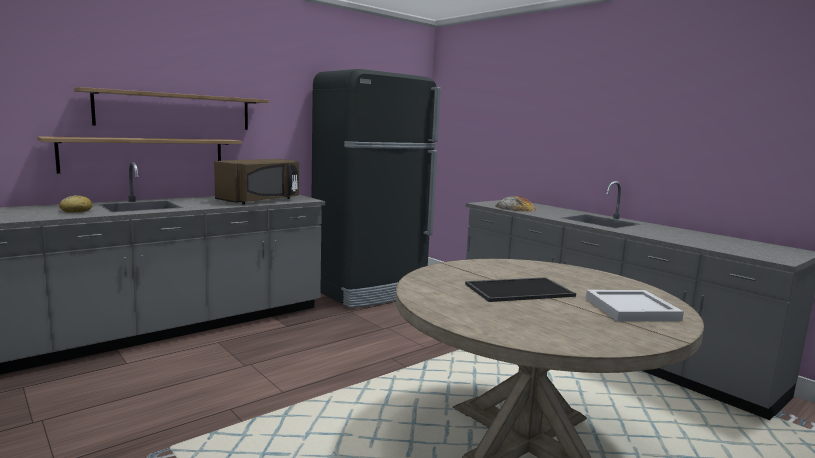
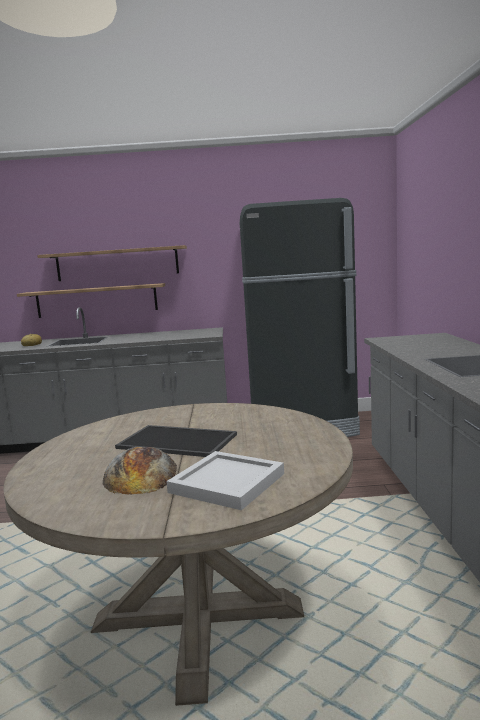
camera: 40 degrees right, 0 degrees up
(261, 200) = (171, 336): brown microwave -> none
(515, 208) = (405, 345): bread -> bread (141, 475)

